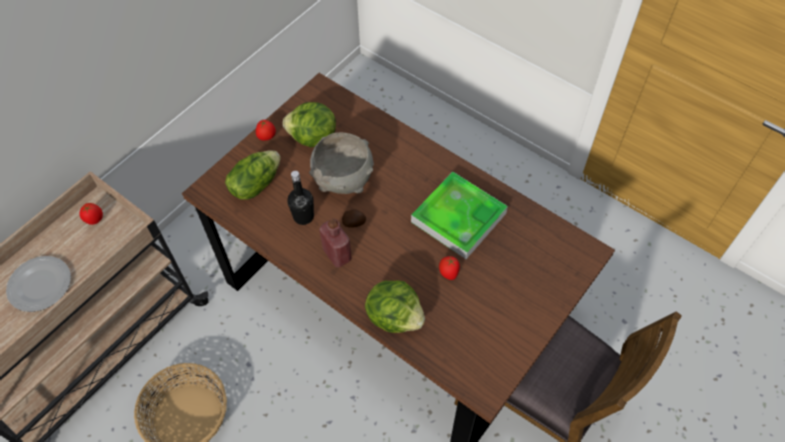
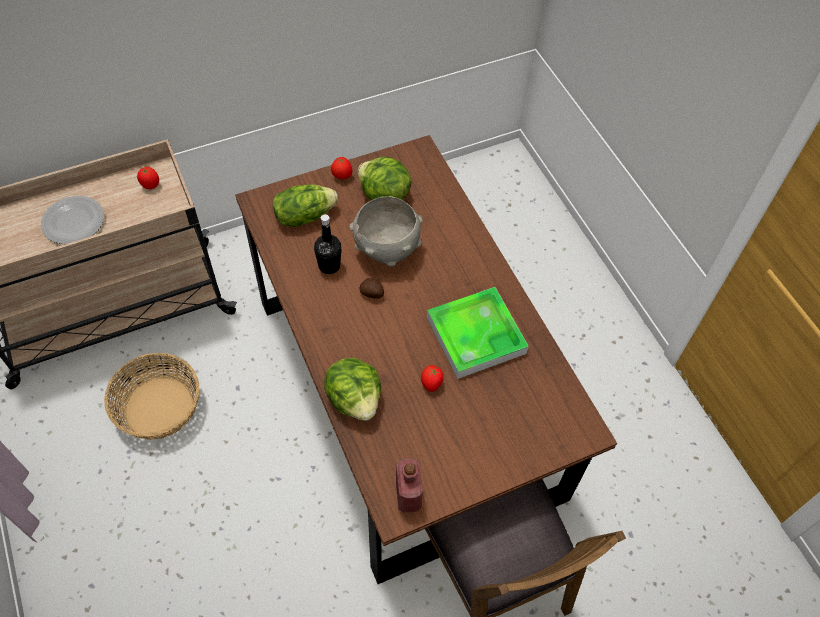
camera: 25 degrees right, 0 degrees up
(337, 254) = (338, 315): red bottle -> red bottle (408, 495)

